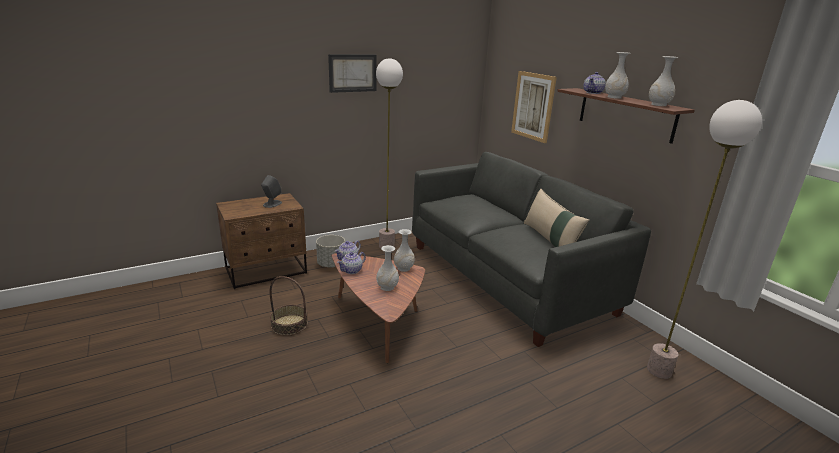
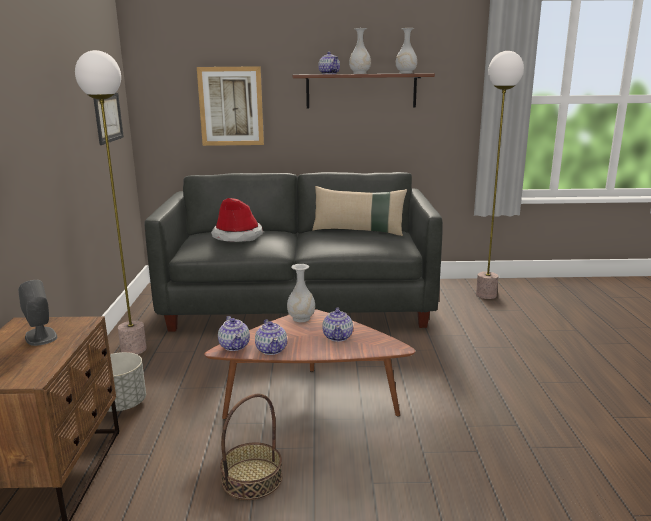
camera: 60 degrees left, 5 degrees down
(352, 73) = (34, 79): picture -> picture (108, 117)
(387, 287) = (338, 337): white vase -> teapot
(470, 204) = (237, 236): none -> hat

